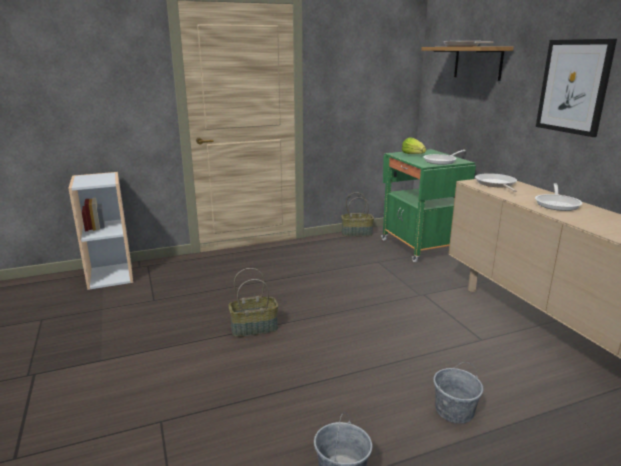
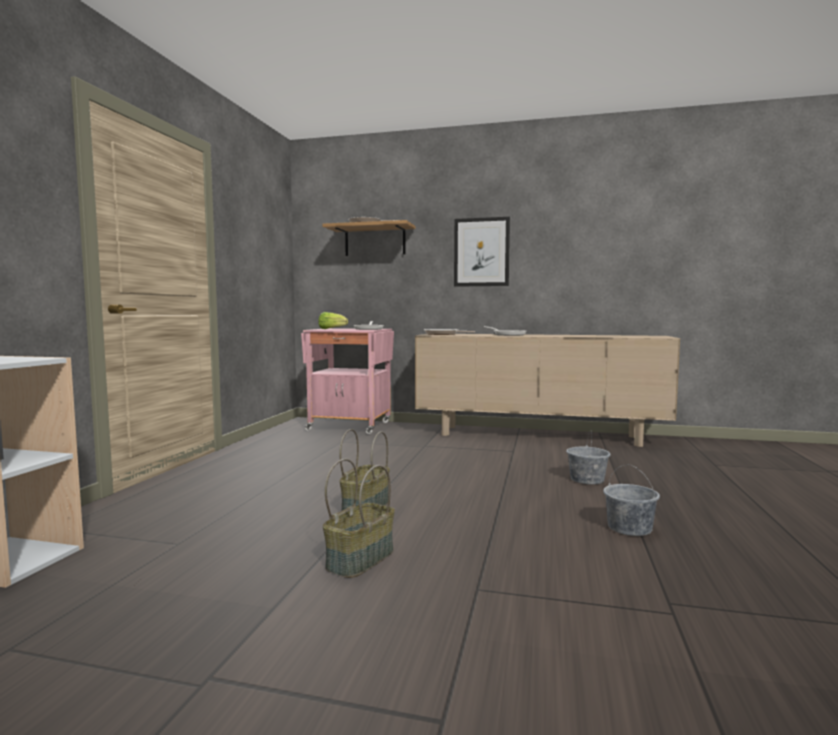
camera: 55 degrees left, 15 degrees down
(357, 233) = (270, 433): basket -> basket (360, 559)
(420, 248) = (351, 426): green cart -> pink cart

